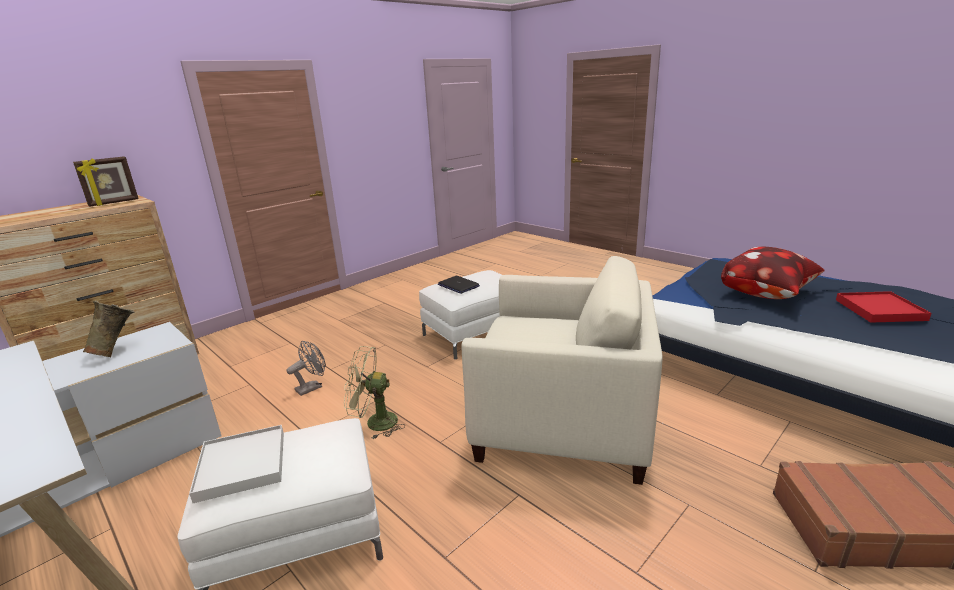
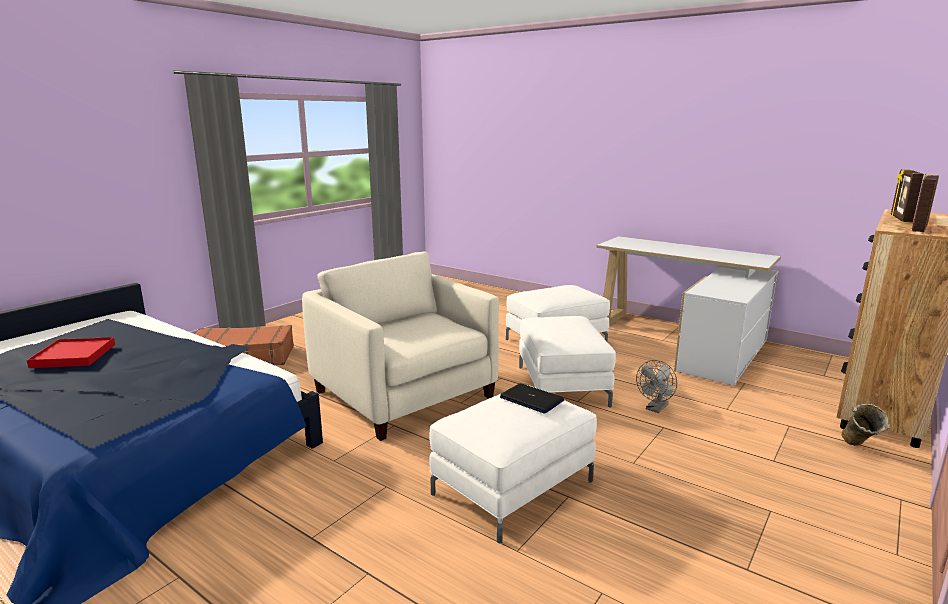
camera: 170 degrees right, 5 degrees down
(56, 214) = (900, 219): none -> picture frame
(118, 352) = (725, 287): beige vase -> beige vase (858, 450)
(241, 465) = (572, 289): white tray -> none
(374, 423) = (562, 386): green fan -> white ottoman
(562, 419) = (404, 394): beige armchair -> beige armchair turned 45 degrees clockwise
(768, 294) = (145, 372): pillow -> none

